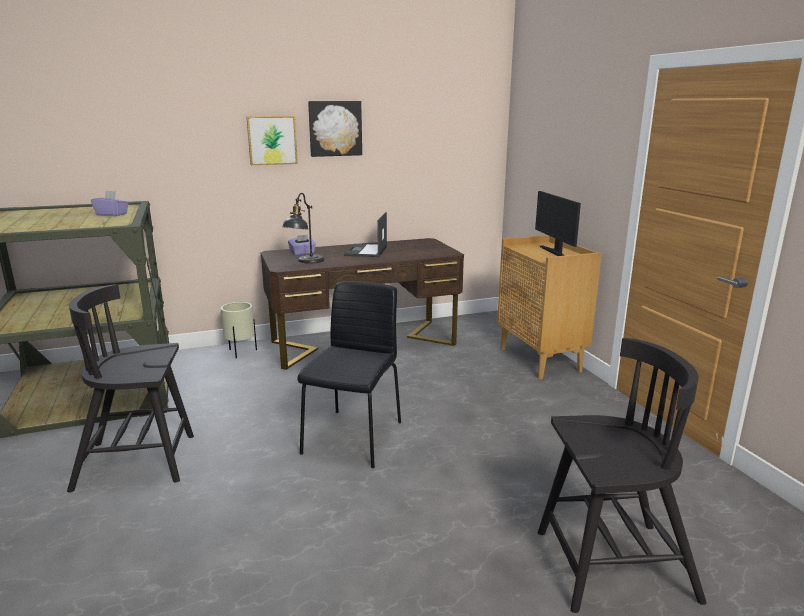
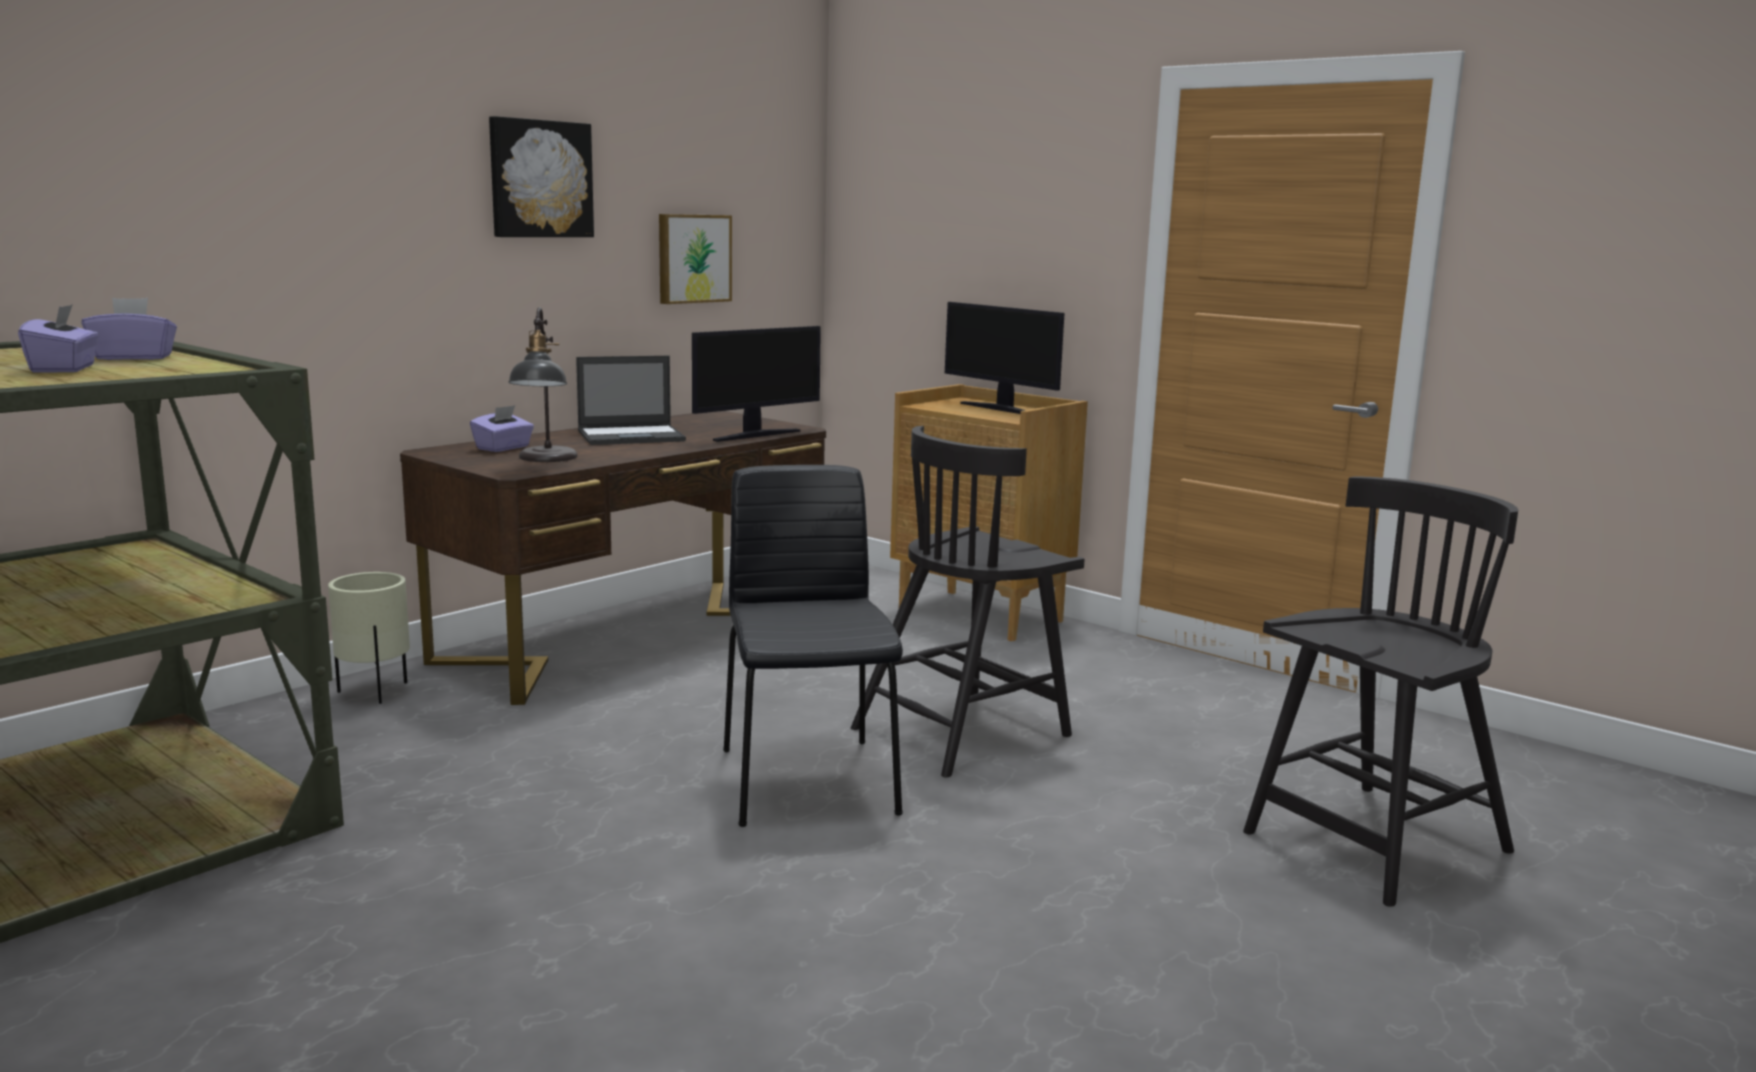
camera: 30 degrees left, 5 degrees down
(72, 220) = (64, 369): none -> purple tissue box
(138, 461) = (401, 919): black chair -> black chair (965, 730)
(272, 140) = (416, 198): picture -> picture (693, 258)
(366, 251) = (632, 436): laptop -> laptop turned 90 degrees counterclockwise
(422, 255) = (755, 435): none -> monitor

